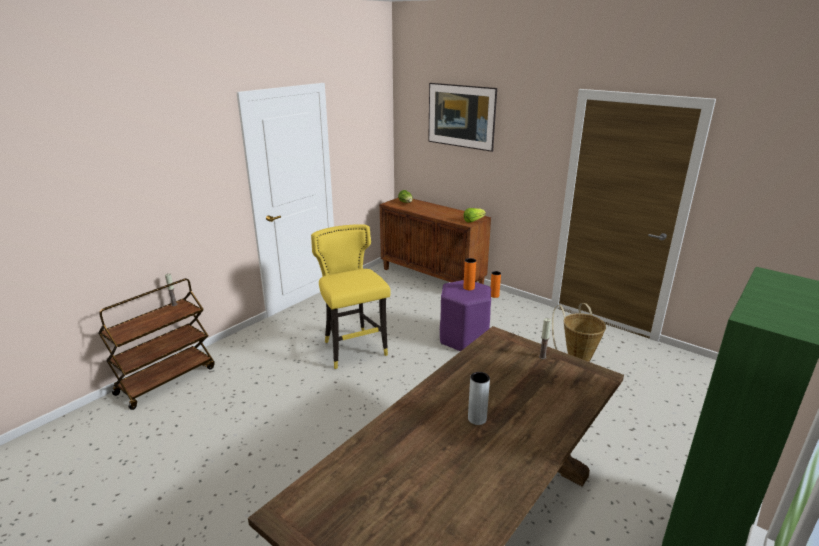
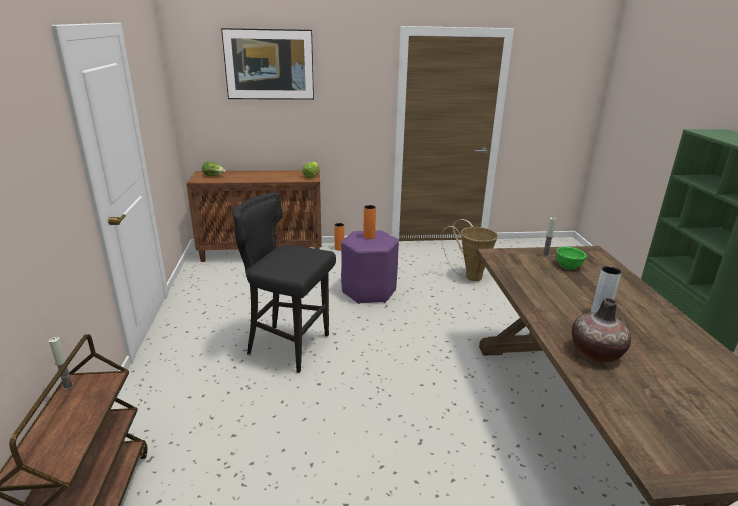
camera: 45 degrees left, 0 degrees up
(354, 350) = (289, 346): yellow stool -> black stool
(404, 437) = (595, 353): none -> vase
(541, 374) = (568, 266): none -> green bowl

